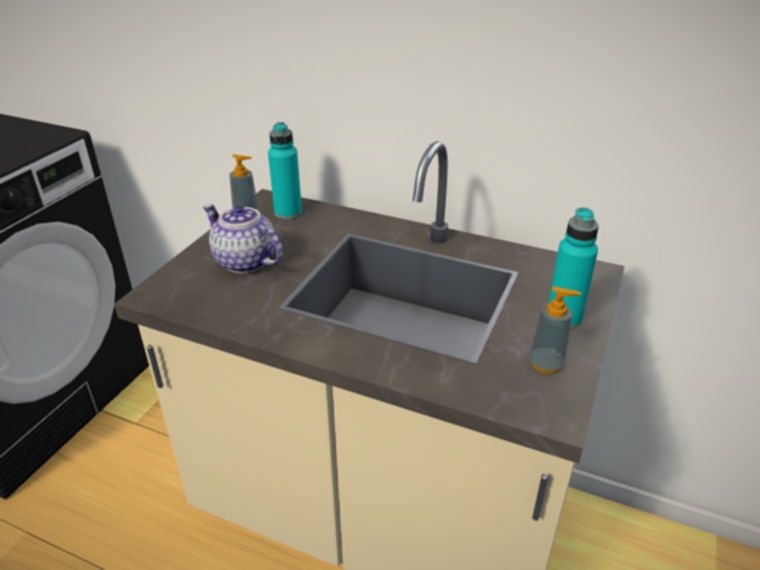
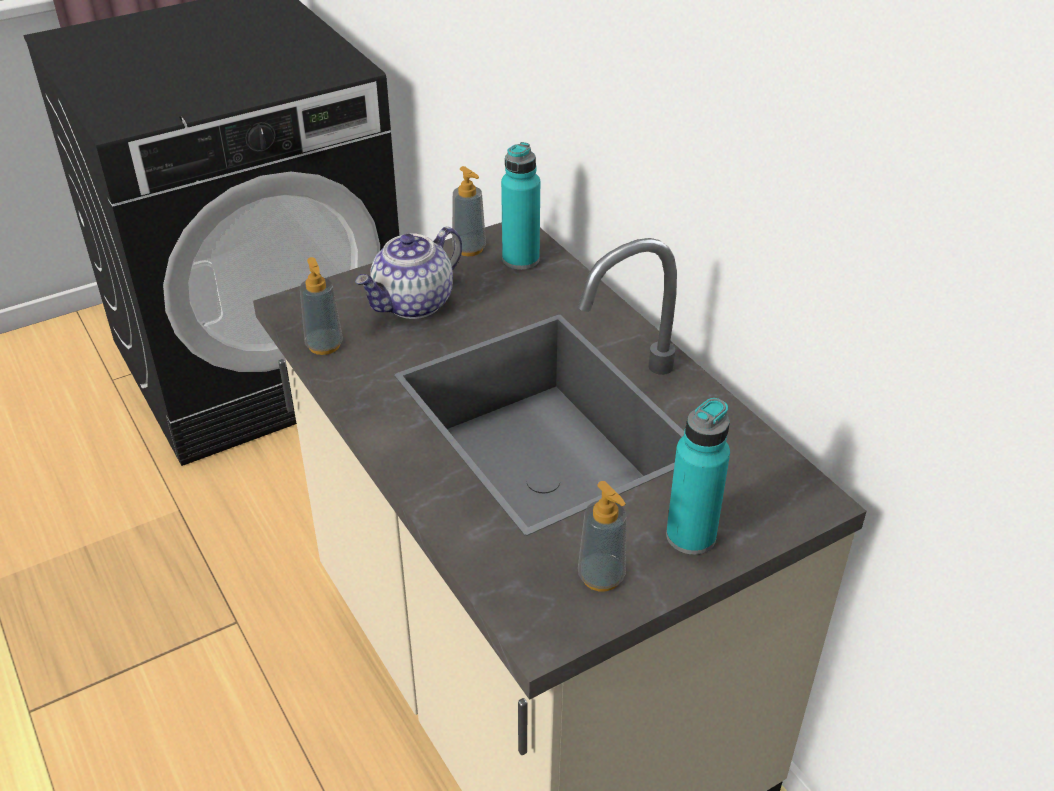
camera: 35 degrees right, 5 degrees up
(206, 310) = (324, 345): none -> soap dispenser
(244, 261) = (413, 304): teapot -> teapot turned 120 degrees counterclockwise

